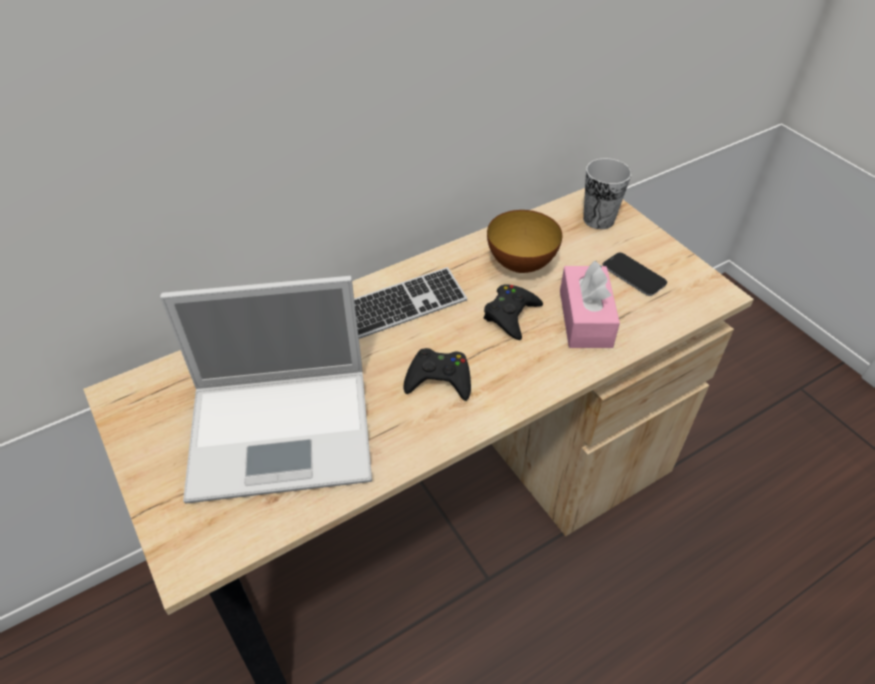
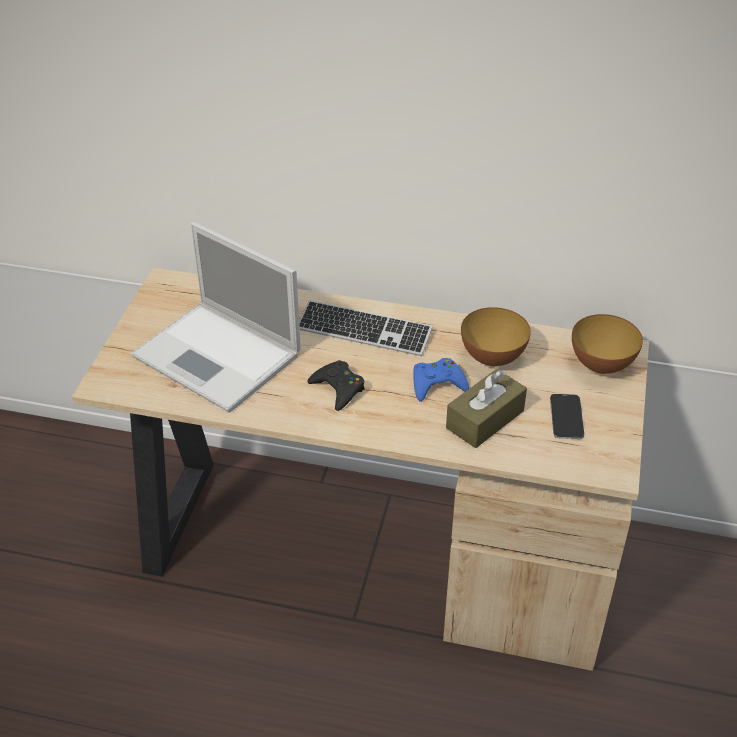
camera: 45 degrees right, 5 degrees down
(511, 315) = (437, 384): black game controller -> blue game controller
(585, 318) = (485, 419): pink tissue box -> brown tissue box
(598, 219) = (601, 365): cup -> bowl

